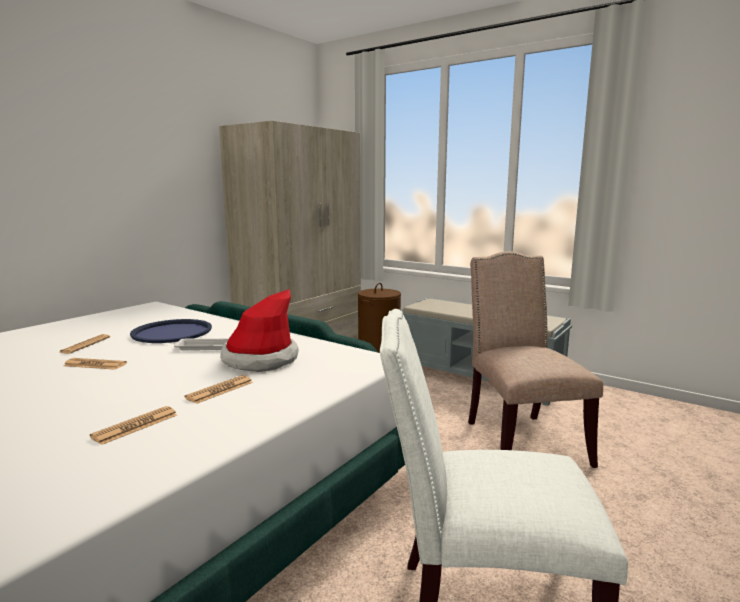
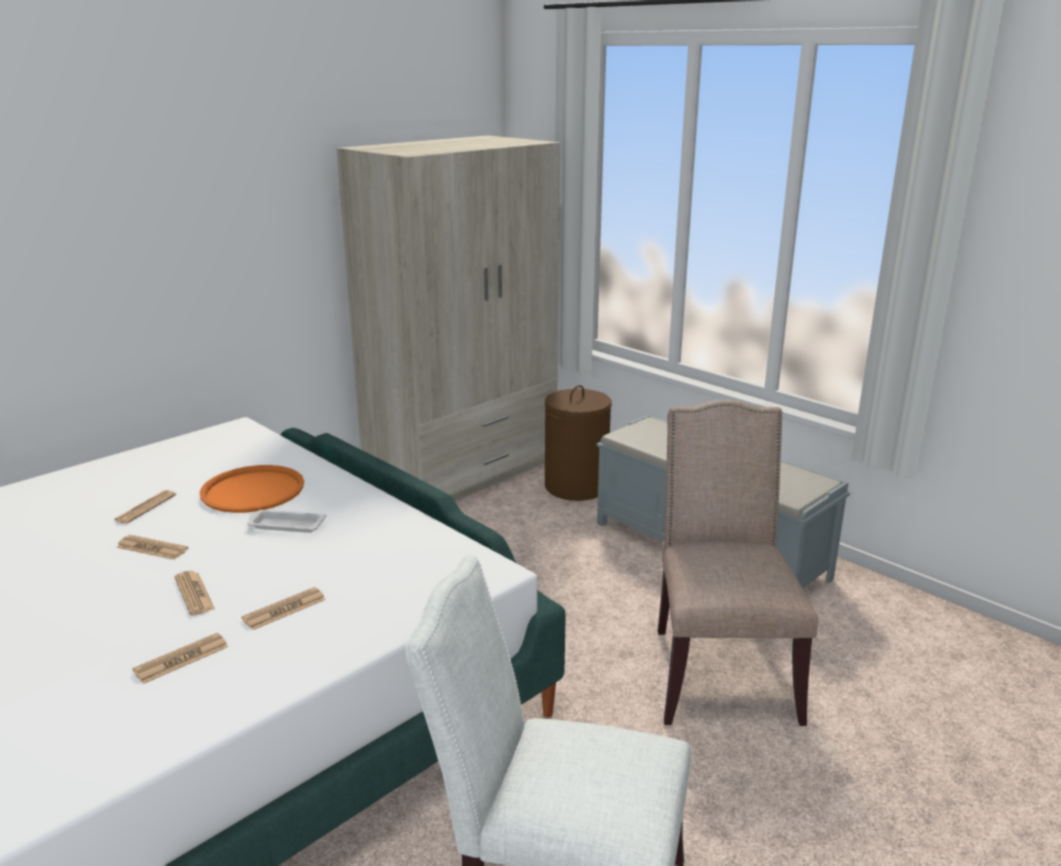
camera: 10 degrees right, 10 degrees up
(138, 387) = (194, 594): none -> newspaper
(172, 332) = (253, 490): blue tray -> orange tray
(260, 359) = (347, 557): hat -> none

